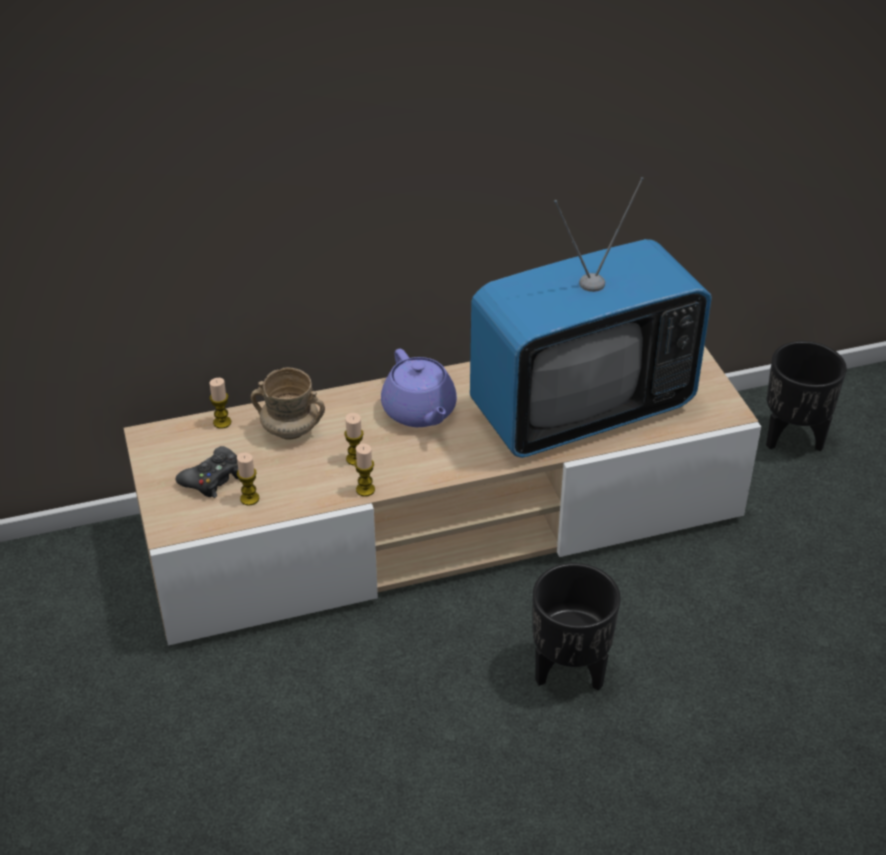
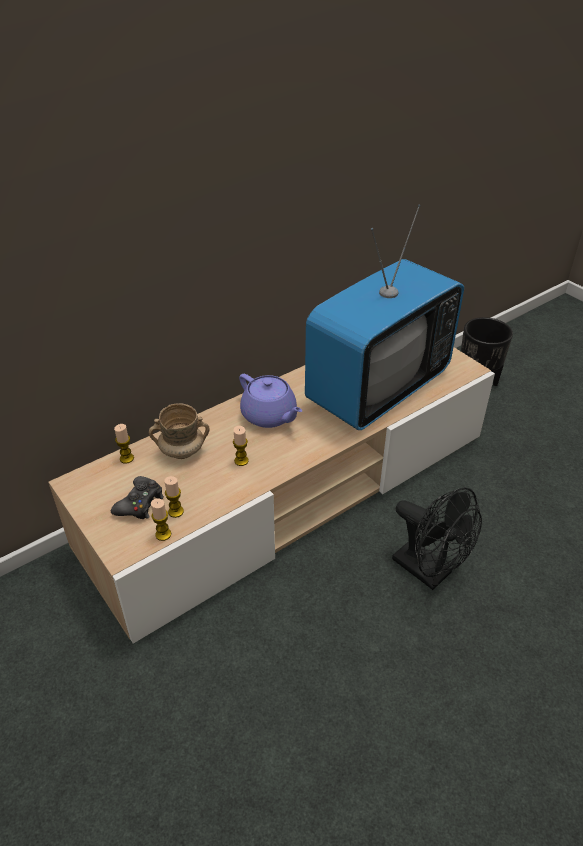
camera: 20 degrees left, 0 degrees up
(365, 490) = (260, 481): candle -> candle (163, 534)
(570, 670) = (429, 571): black planter -> black fan

